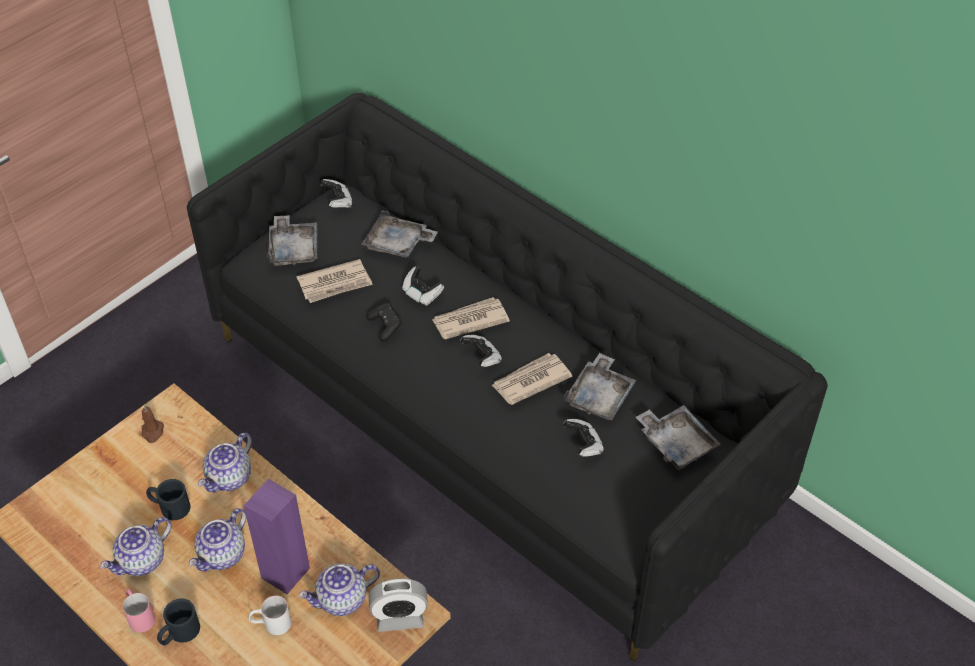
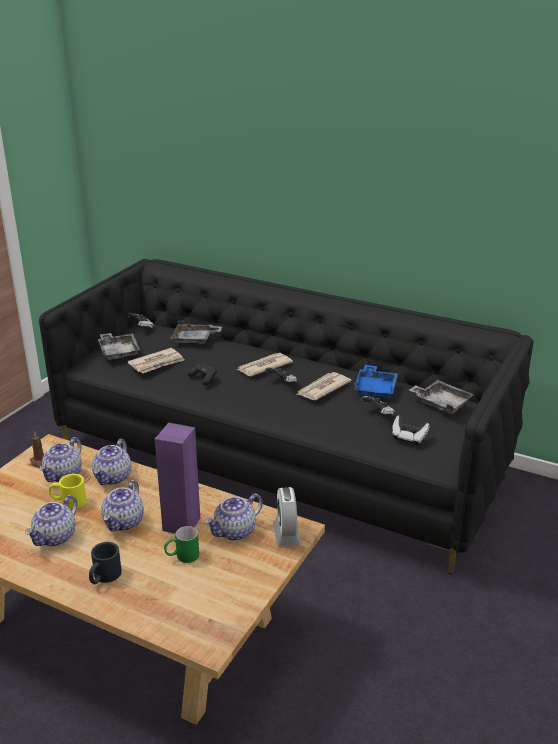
camera: 15 degrees left, 20 degrees down
(139, 615) = (64, 572): pink mug -> none
(169, 506) = (68, 501): black mug -> yellow mug
(174, 461) = (64, 475): none -> teapot
(271, 624) = (182, 557): white mug -> green mug
(399, 618) = (286, 534): alarm clock -> alarm clock turned 105 degrees clockwise
(421, 294) = (223, 359): game controller -> game controller (408, 437)
(600, 396) = (375, 389): grey tray -> blue tray

